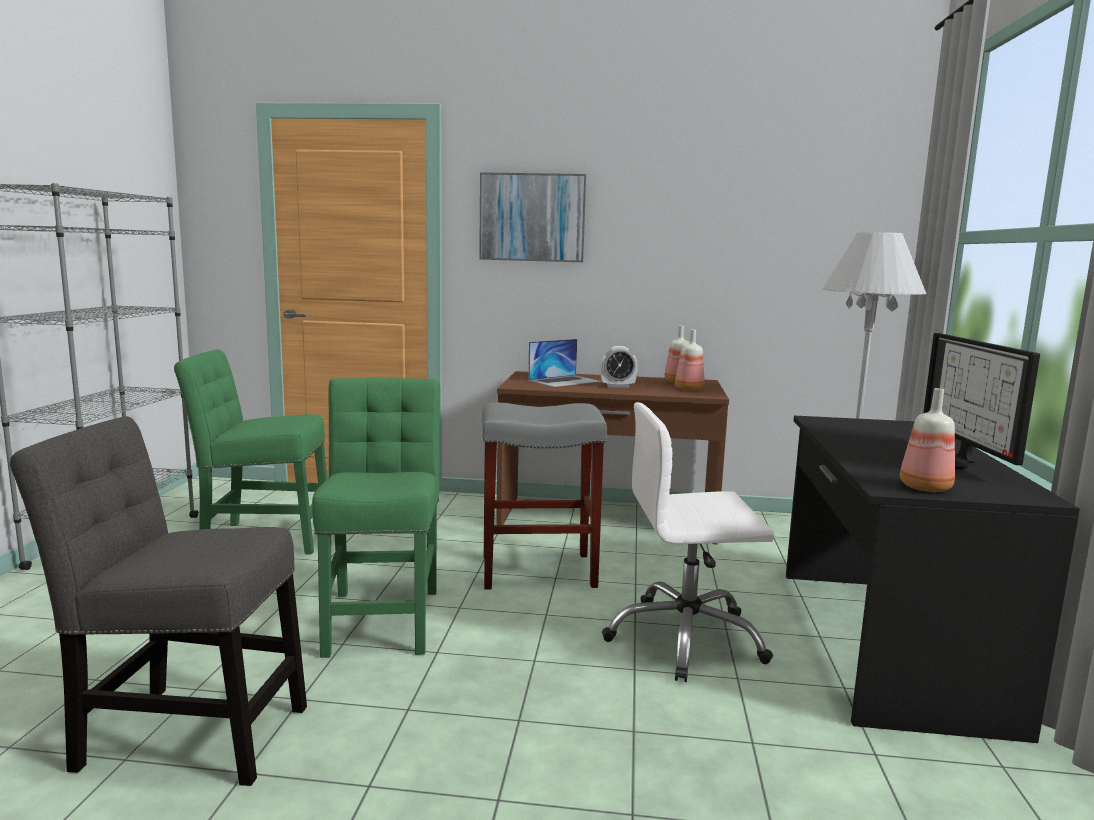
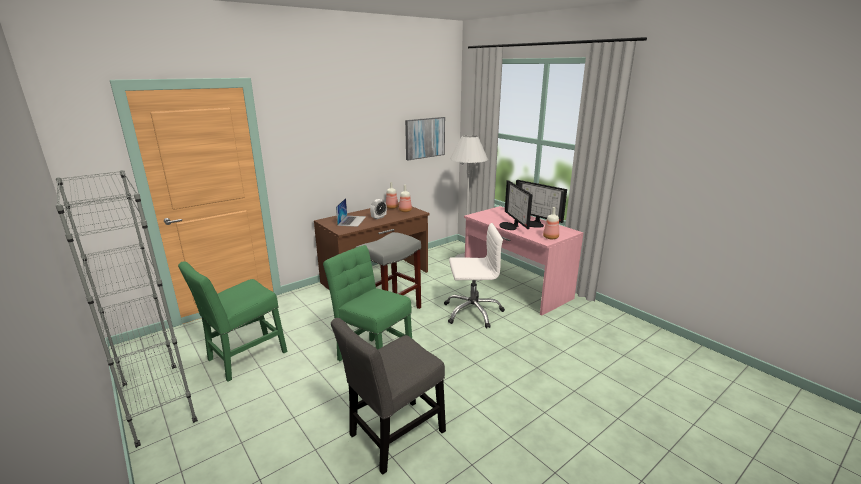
camera: 45 degrees left, 10 degrees up
(532, 217) = (311, 139): picture -> picture (424, 138)
(685, 638) = (472, 312): white office chair -> white office chair turned 135 degrees counterclockwise
(863, 448) = (510, 226): none -> monitor
(882, 642) = (515, 287): black desk -> pink desk

